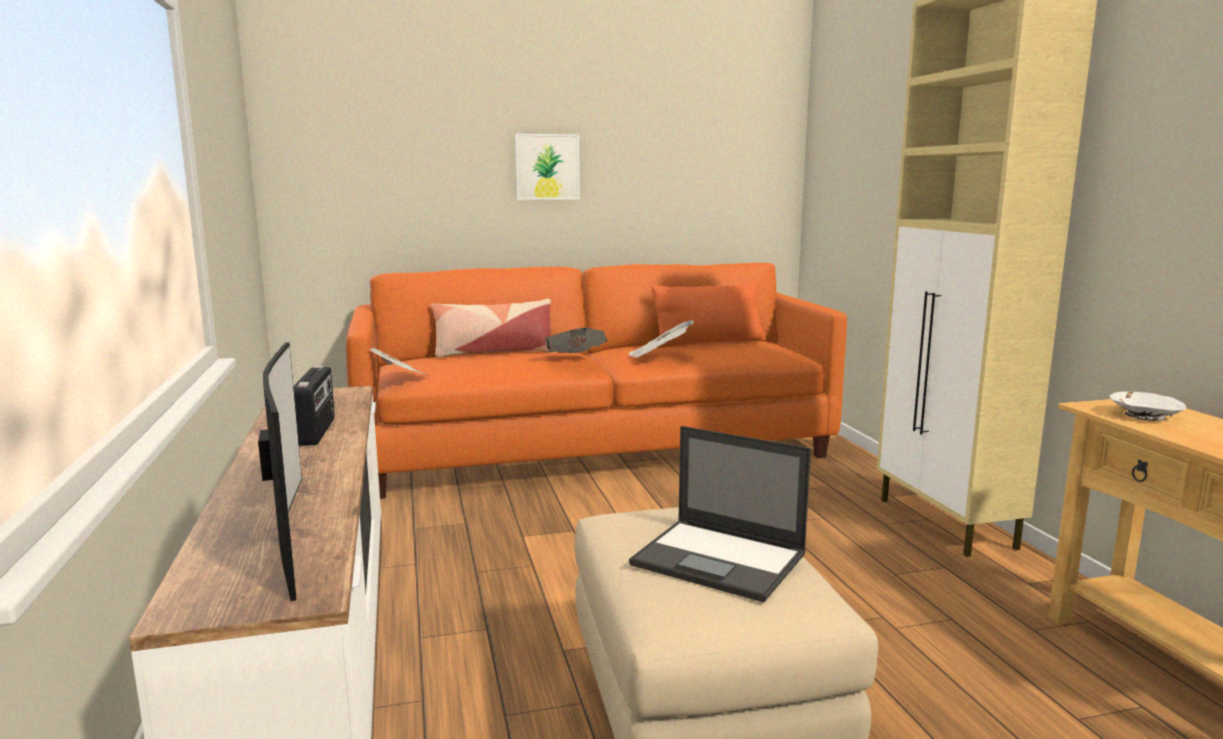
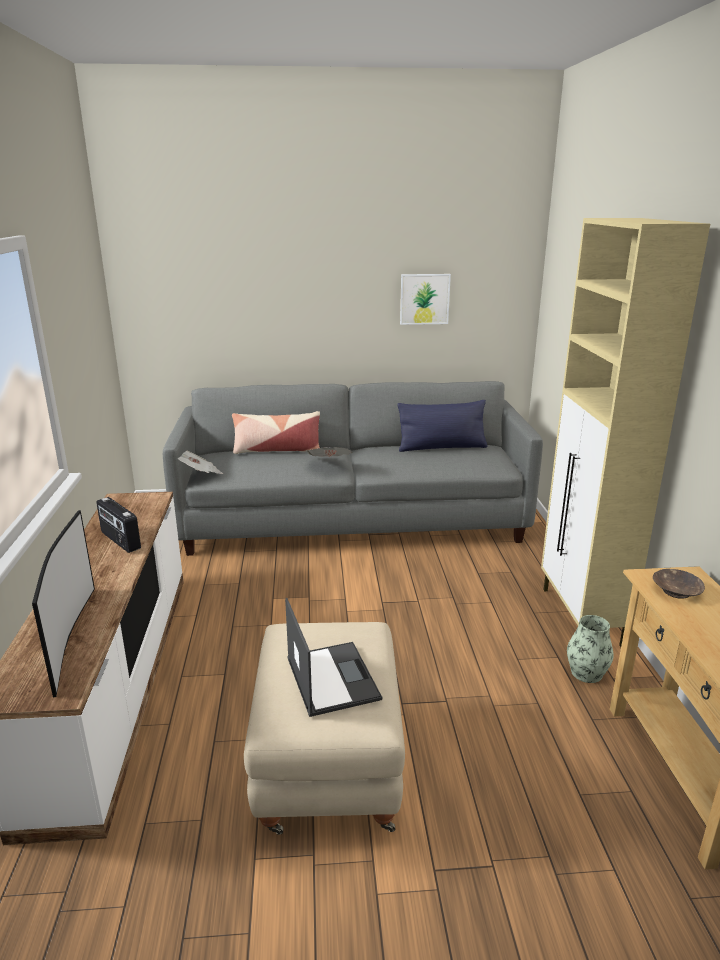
camera: 10 degrees right, 10 degrees up
(317, 431) = (120, 541): radio -> radio turned 135 degrees clockwise
(547, 167) = (326, 303): picture -> picture (424, 299)
(595, 449) = (352, 520): orange sofa -> grey sofa
(659, 356) = (394, 463): newspaper -> none
(709, 343) = (442, 447): orange pillow -> blue pillow
(721, 560) = (331, 677): laptop -> laptop turned 150 degrees counterclockwise
(992, 580) = (586, 673): none -> vase
(1143, 415) = (675, 591): white bowl -> brown bowl

